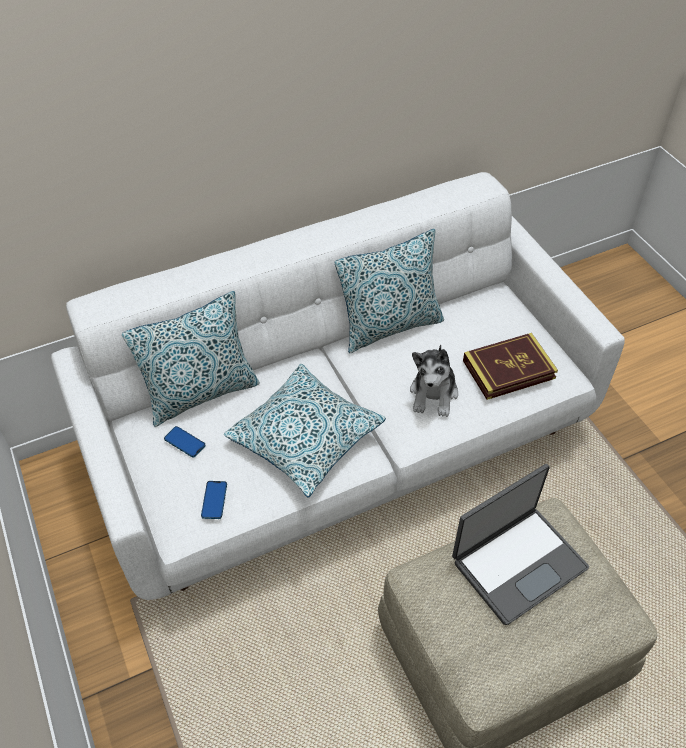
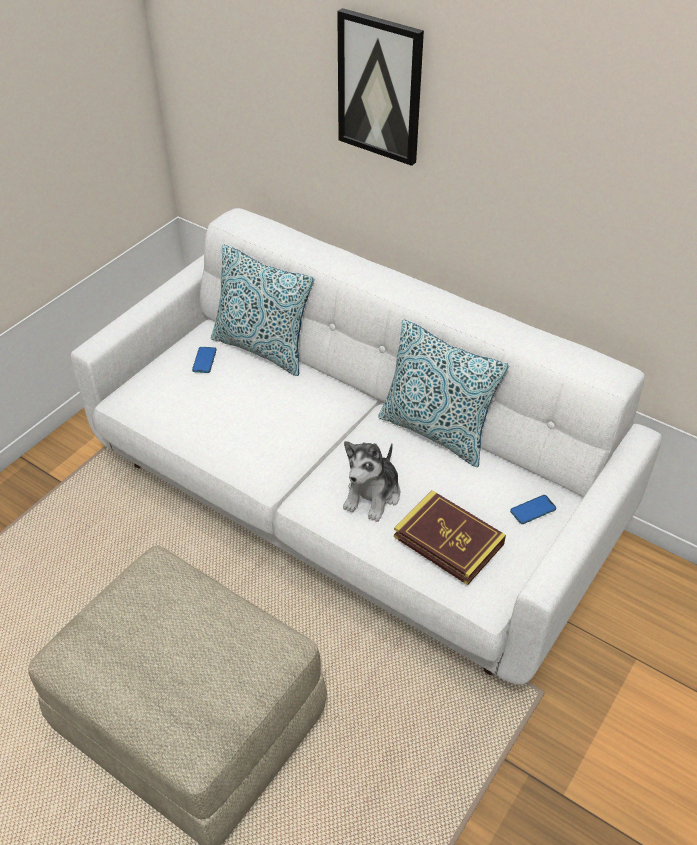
camera: 60 degrees right, 5 degrees down
(210, 82) = (380, 87): none -> picture
(214, 500) = (159, 402): phone -> phone (533, 510)
(305, 437) = (259, 428): pillow -> none
(434, 394) = (373, 495): plush toy -> plush toy turned 45 degrees counterclockwise
(517, 562) = (208, 631): laptop -> none

